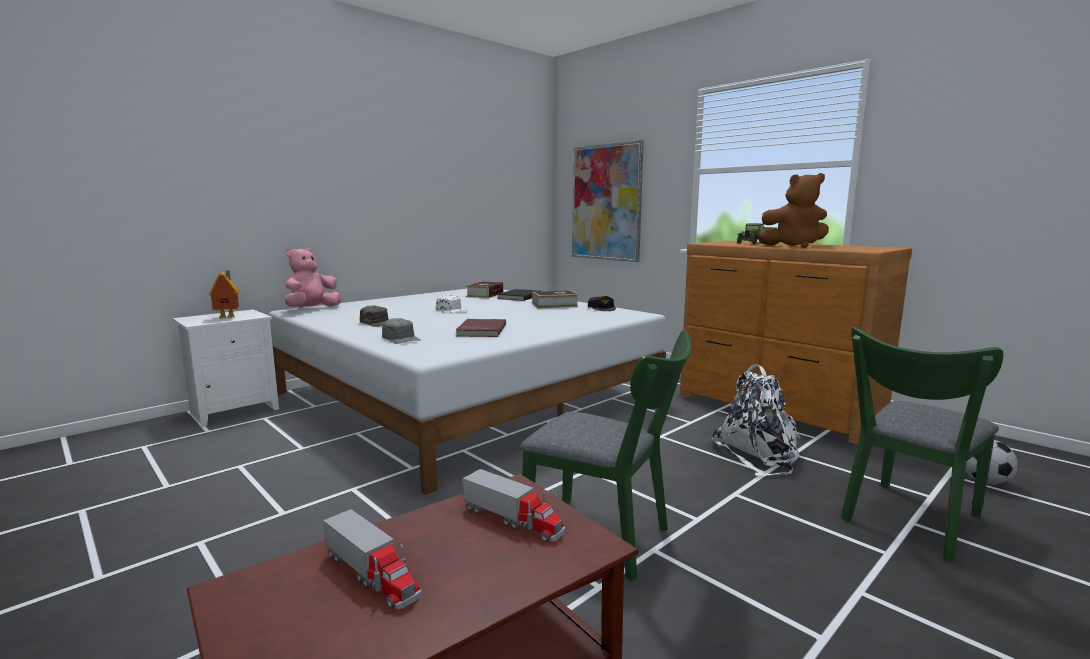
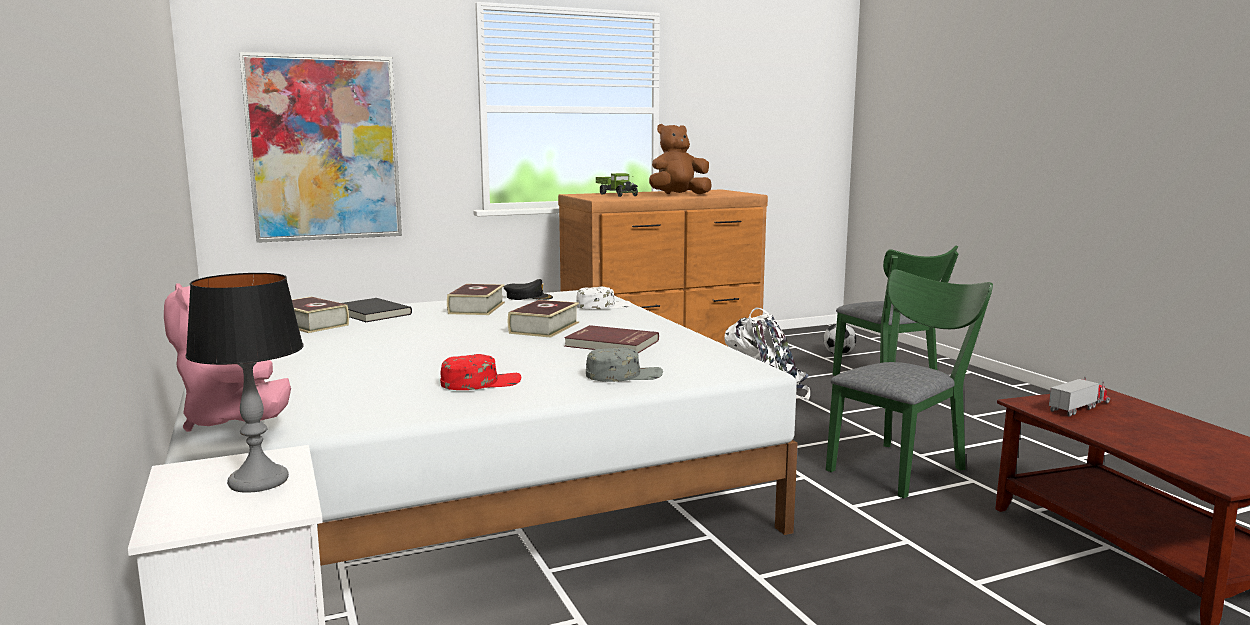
camera: 70 degrees left, 0 degrees up
(228, 318) = (258, 481): toy house -> table lamp
(372, 574) = (1176, 444): toy truck -> none
(378, 322) = (481, 382): green cap -> red cap
(452, 310) = (431, 345): white cap -> white cap (603, 306)
(513, 318) = (544, 328): none -> book
(794, 246) = (678, 195): brown plush toy -> brown plush toy turned 135 degrees counterclockwise

